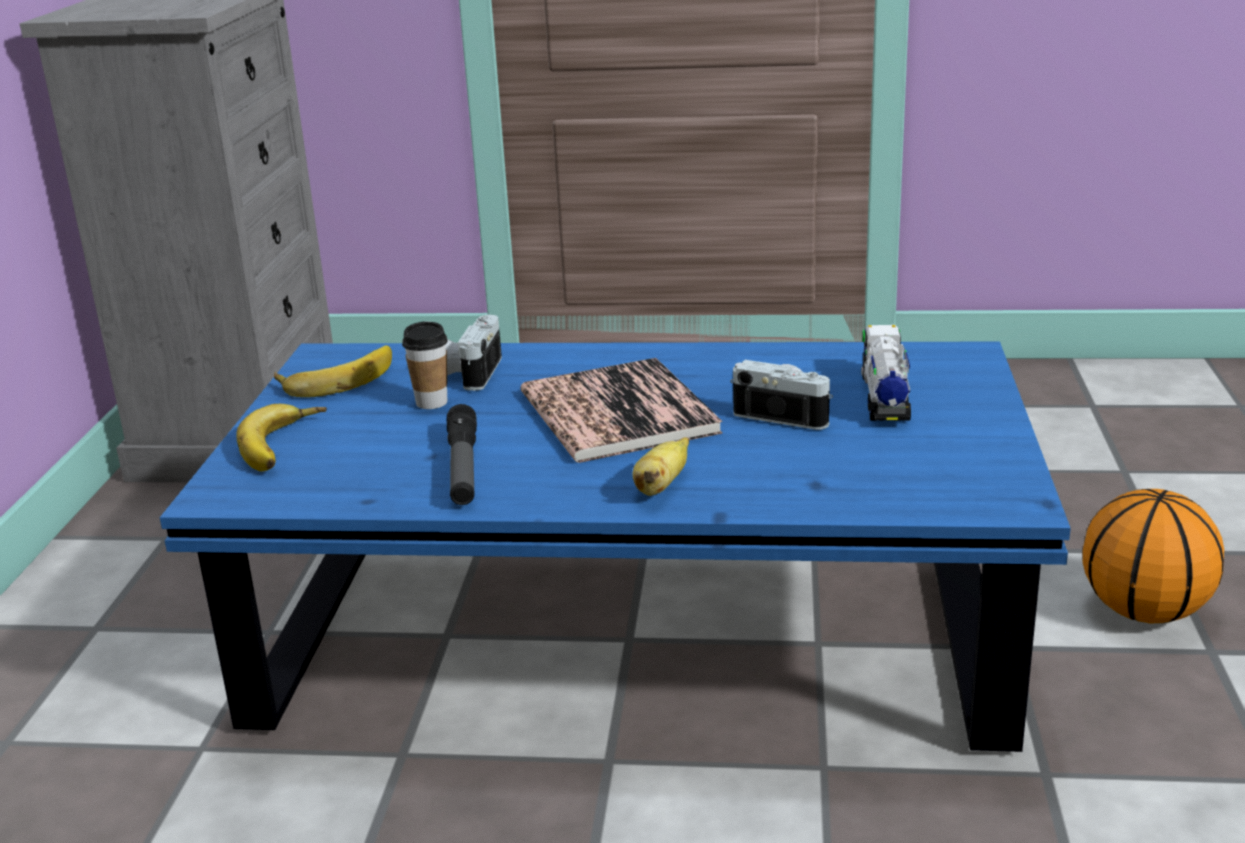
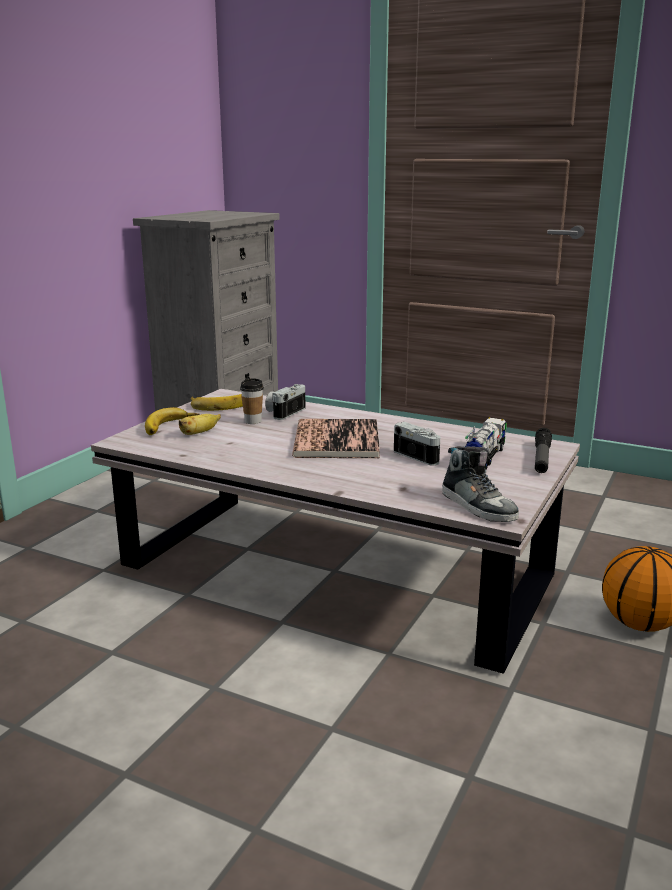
camera: 20 degrees right, 5 degrees down
(463, 468) = (239, 450): flashlight -> flashlight (541, 458)
(630, 641) = (334, 571): blue coffee table -> white coffee table
(661, 486) = (324, 474): banana -> banana (199, 433)
(962, 491) = (478, 506): none -> shoe

